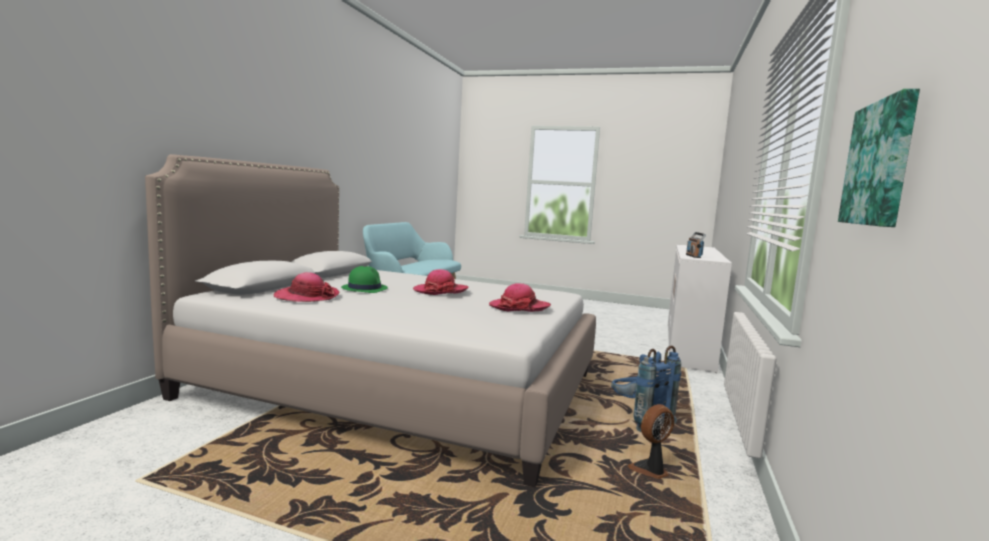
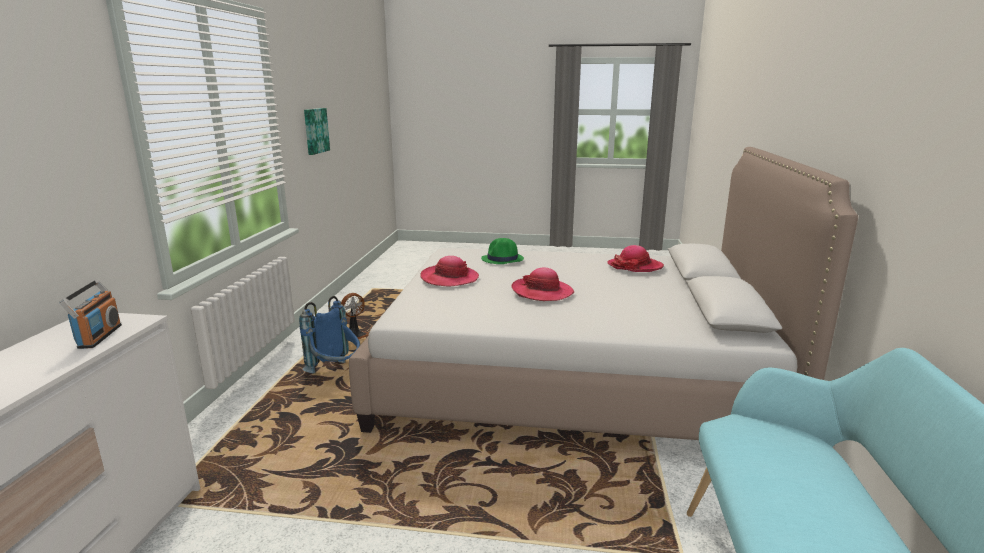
camera: 170 degrees right, 10 degrees up
(364, 288) = (618, 284): green hat -> green hat (502, 259)

